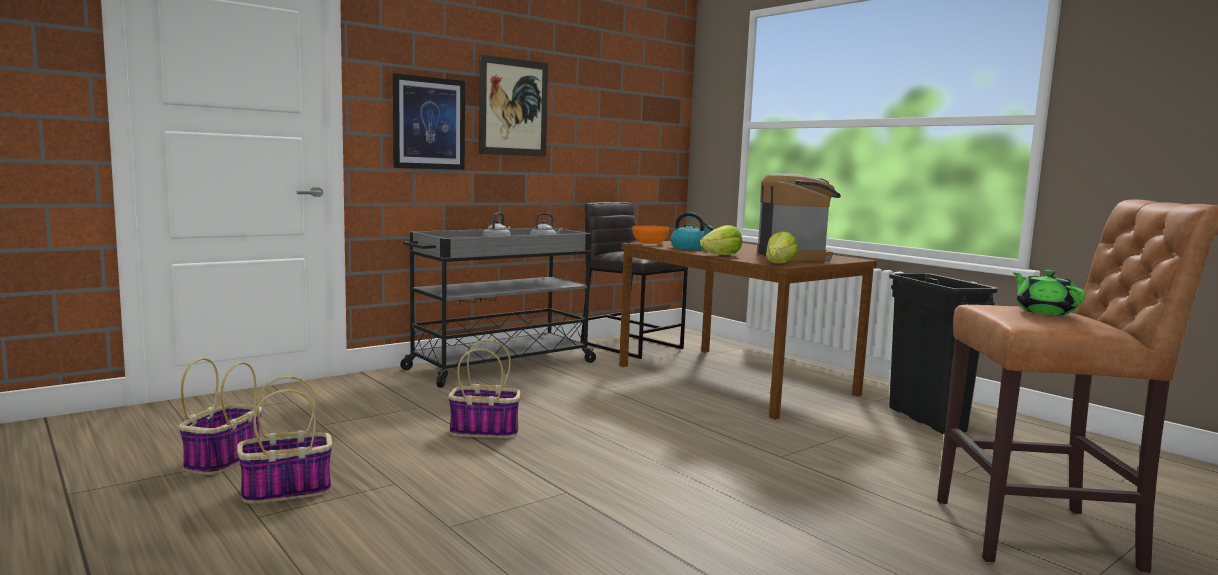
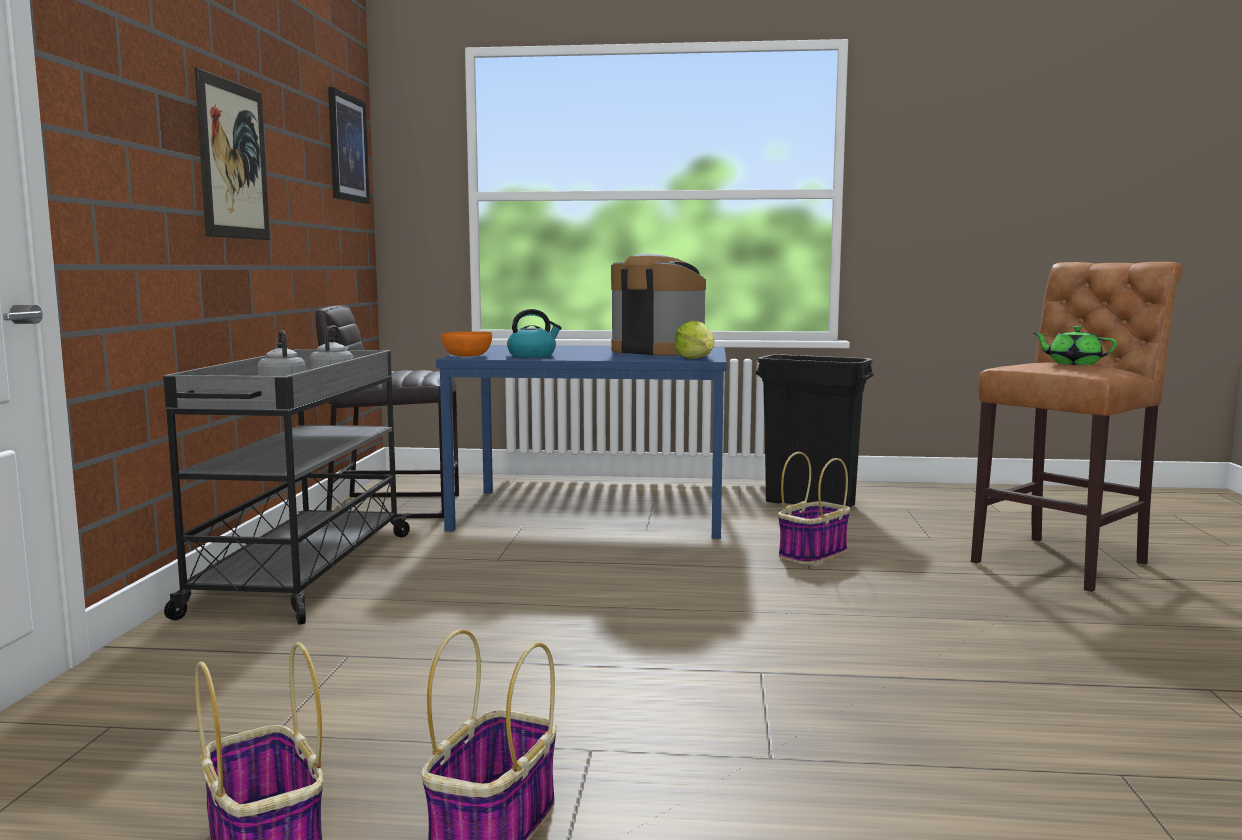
camera: 45 degrees left, 0 degrees up
(429, 123) = (149, 182): picture -> picture (347, 148)
(486, 431) = (513, 650): basket -> basket (813, 554)
(721, 255) = (607, 358): lettuce -> none
(732, 379) = (589, 513): brown dining table -> blue dining table

